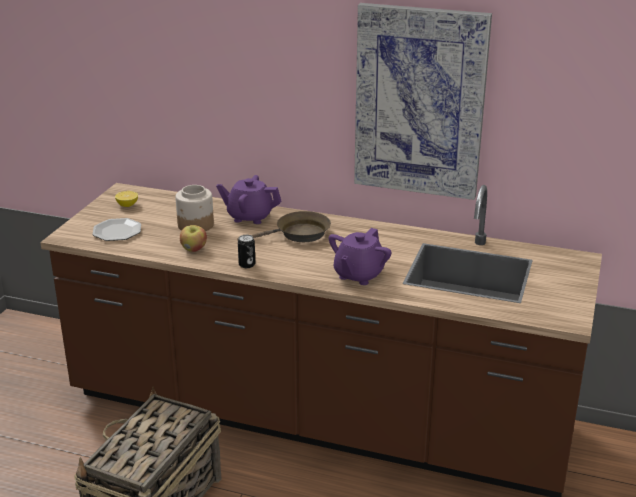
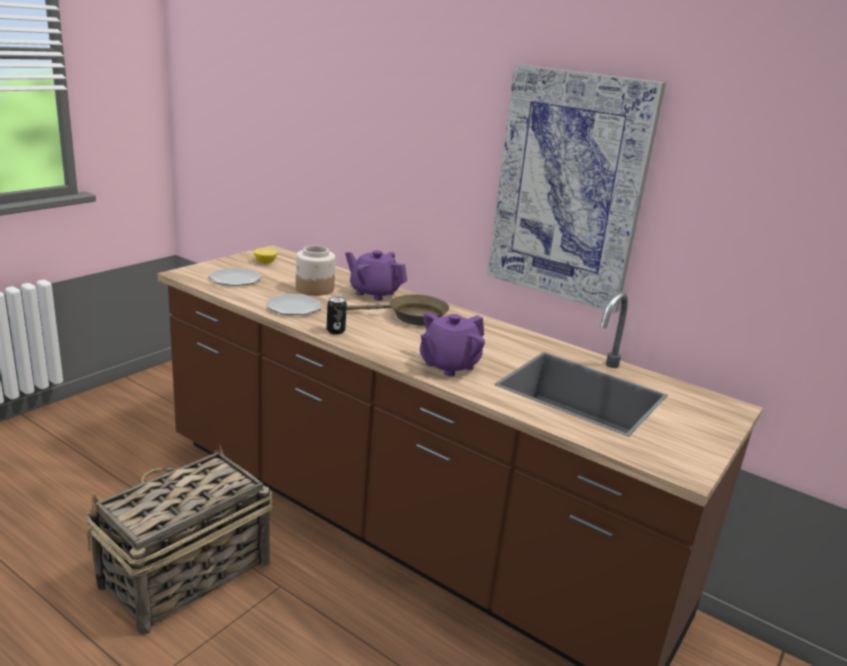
camera: 15 degrees right, 5 degrees down
(194, 249) = (294, 307): apple -> plate

